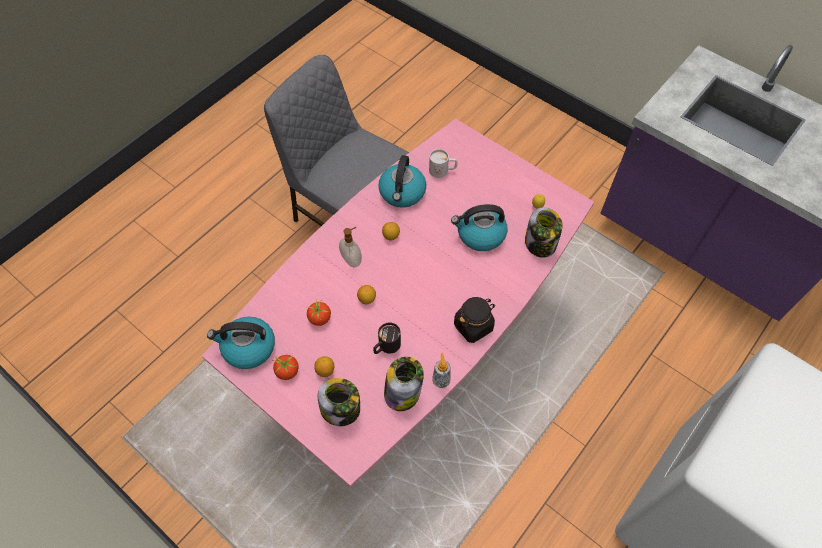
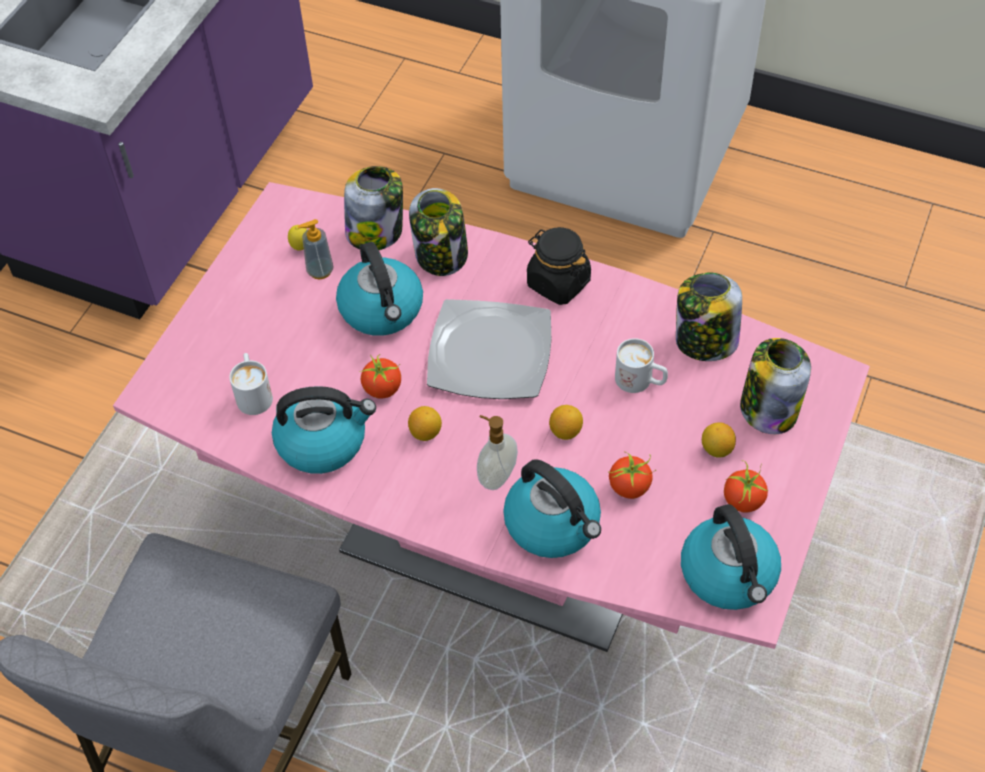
camera: 105 degrees left, 5 degrees down
(313, 277) = (553, 524): none -> kettle
(386, 347) = (640, 381): black mug -> white mug
(426, 224) = (382, 389): none -> tomato
(432, 277) = (488, 354): none -> plate
(441, 380) = (664, 301): soap dispenser -> soap dispenser (320, 271)
(513, 272) = (441, 255): none -> jar

